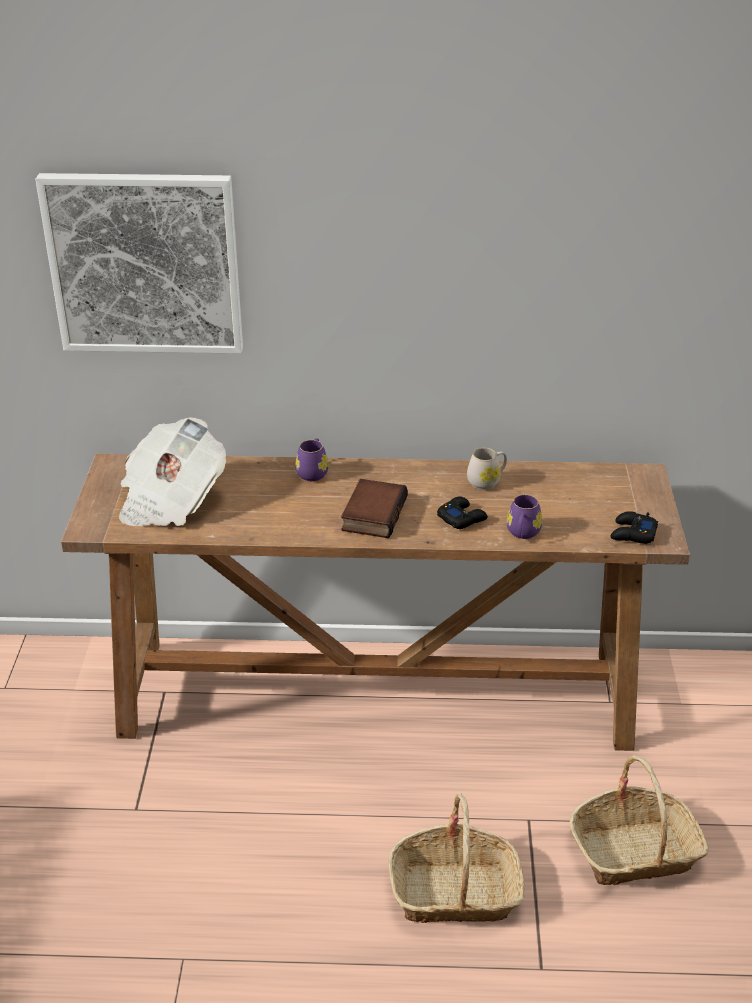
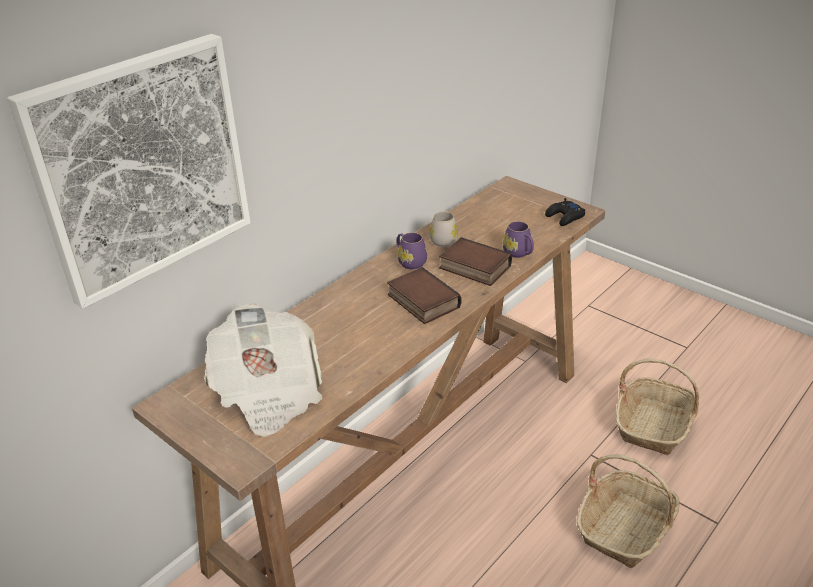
camera: 50 degrees left, 0 degrees up
(313, 472) = (332, 303): purple mug -> purple mug (410, 261)
(461, 518) = (473, 267): black game controller -> book

